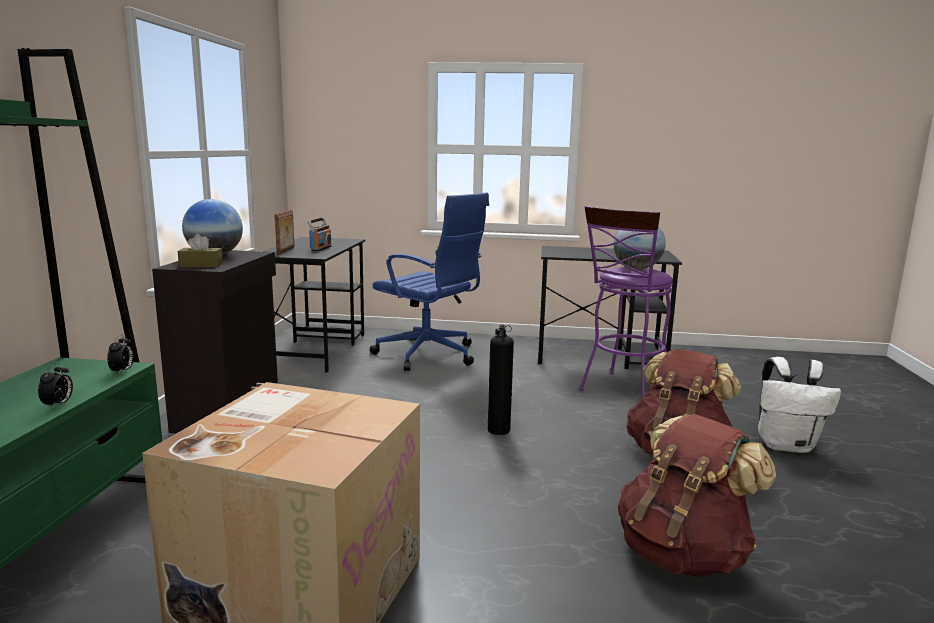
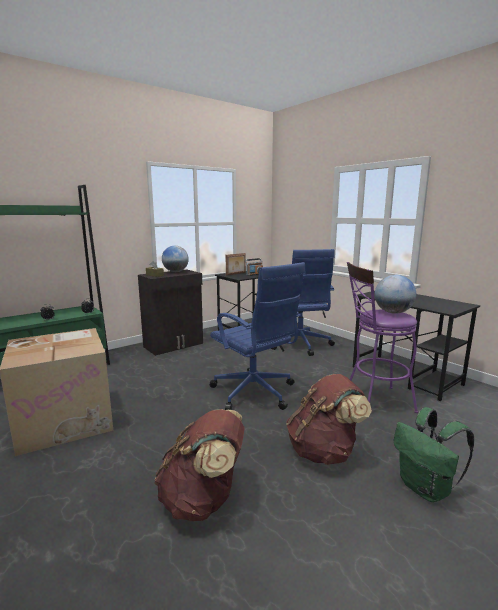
camera: 45 degrees right, 0 degrees up
(498, 429) = (255, 393): fire extinguisher -> blue office chair
(787, 445) = (426, 489): white backpack -> green backpack

